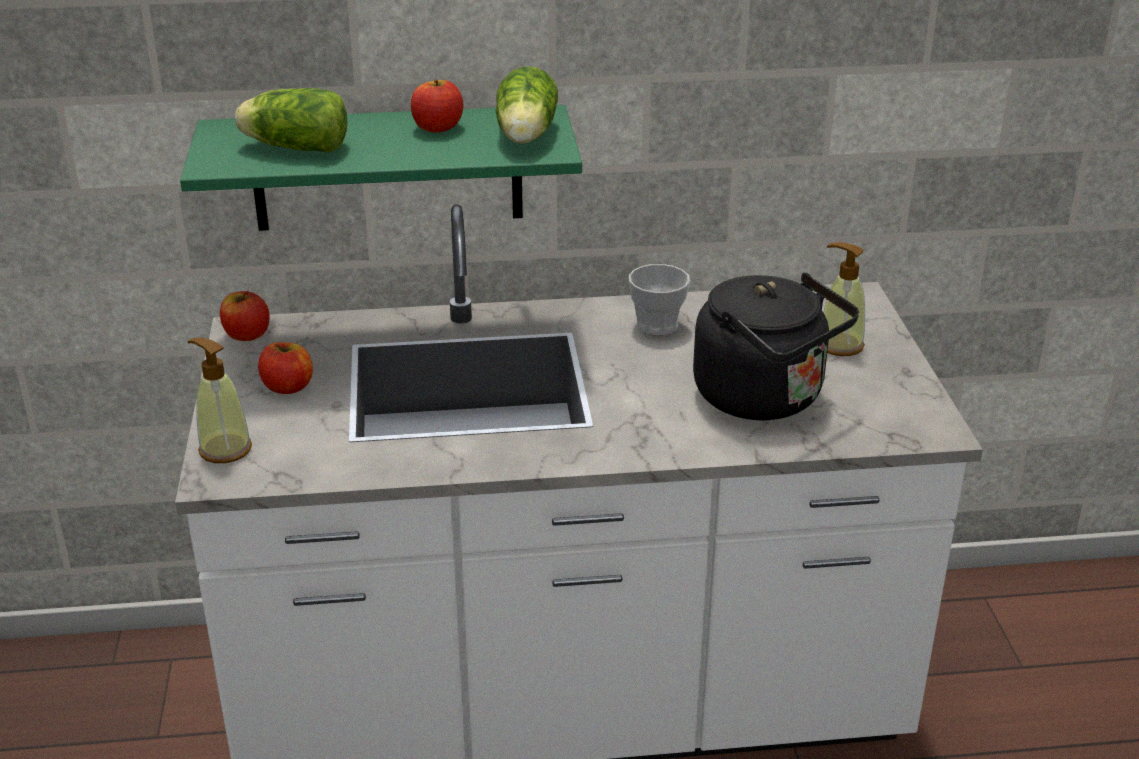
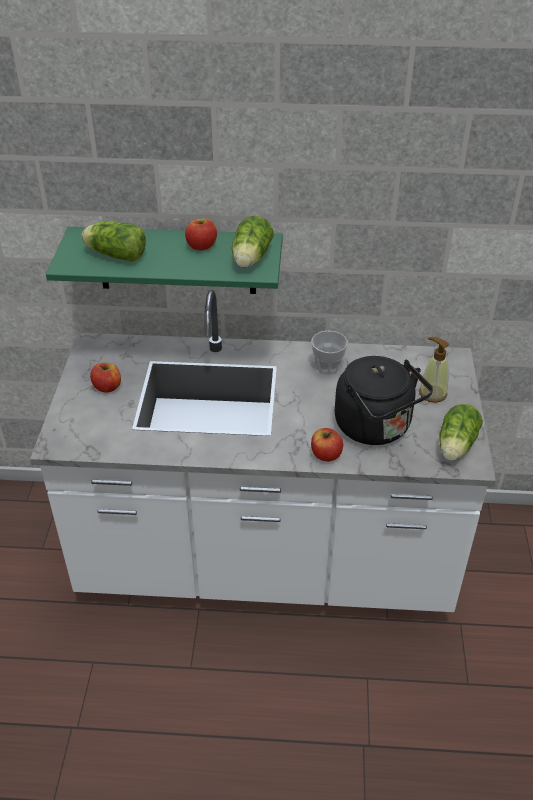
camera: 10 degrees right, 10 degrees up
(225, 449) = (64, 426): soap dispenser -> none
(247, 335) = (93, 347): apple -> apple (326, 455)
(902, 410) = (455, 446): none -> lettuce

